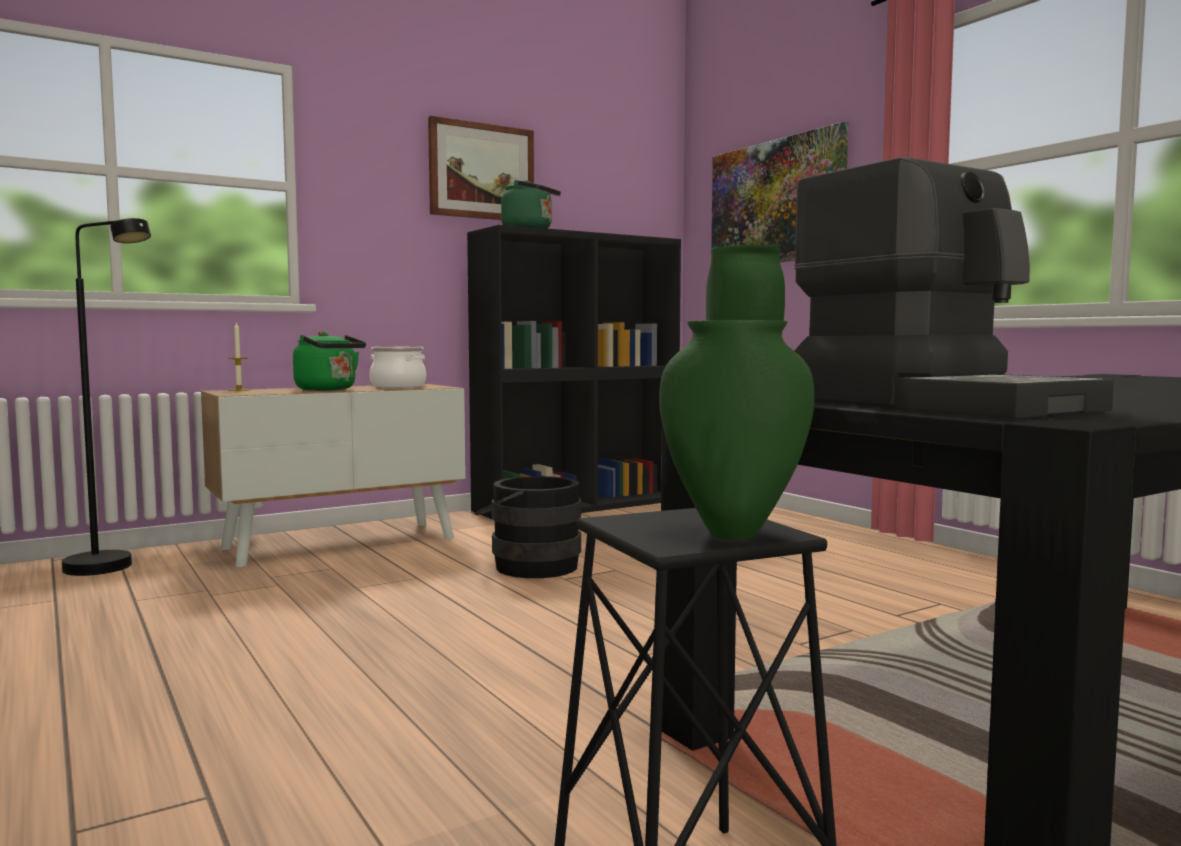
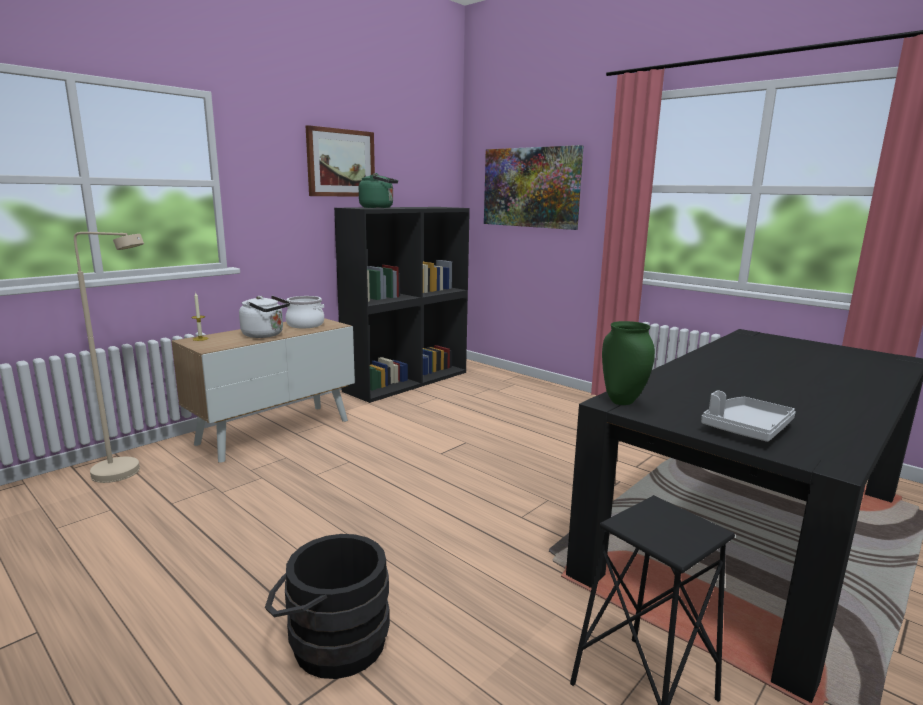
camera: 15 degrees left, 10 degrees up
(111, 569) = (128, 473): black floor lamp -> beige floor lamp
(329, 390) = (265, 335): green kettle -> white kettle
(528, 566) = (412, 443): black bucket -> black bucket (330, 641)
(734, 533) = (691, 533): green vase -> none
(938, 404) = (746, 429): coffee machine -> grey tray

